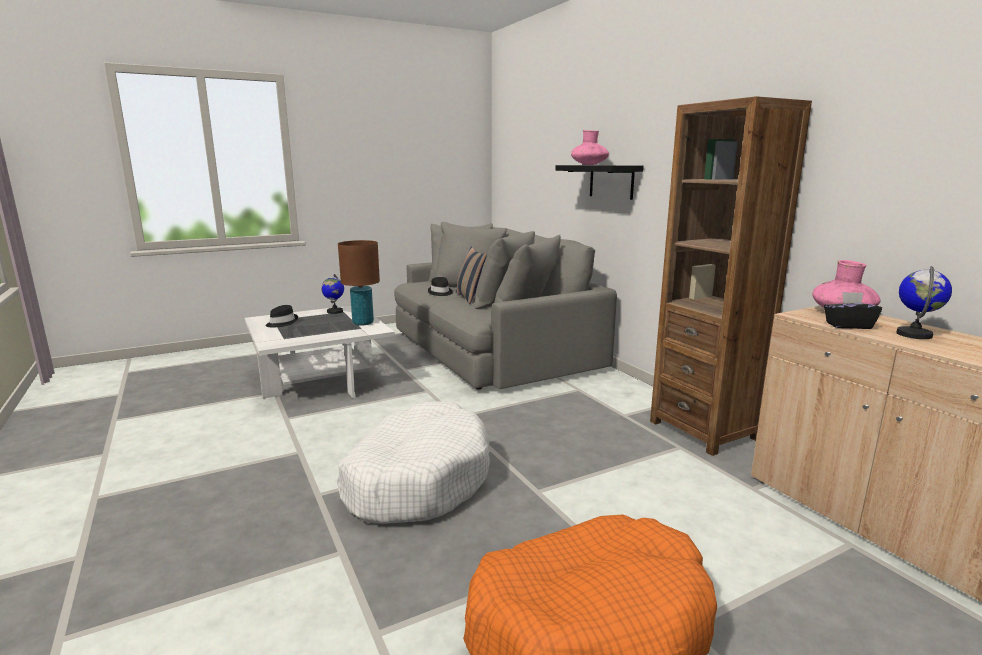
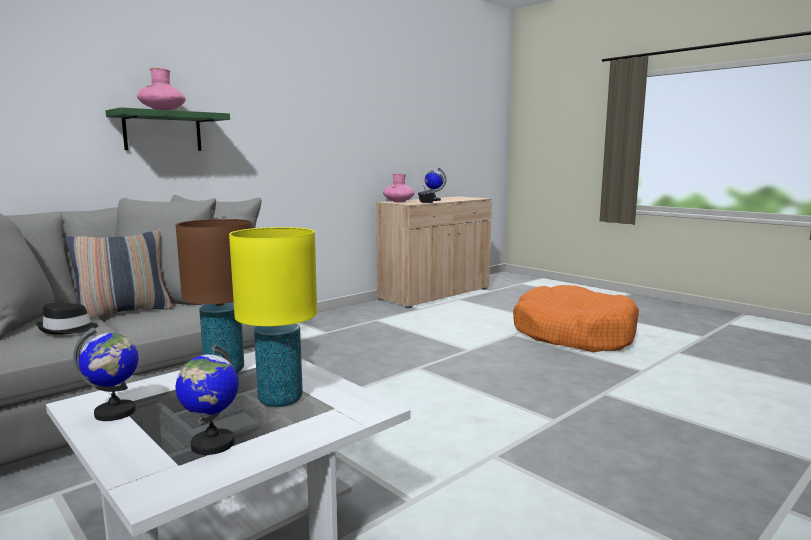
camera: 105 degrees left, 5 degrees down
(281, 323) = (212, 444): black hat -> globe
(309, 331) = (280, 399): none -> yellow table lamp
(417, 479) = (490, 386): white dog bed -> none
(611, 181) = (162, 131): black shelf -> green shelf
(704, 430) = (345, 314): brown bookcase -> none

